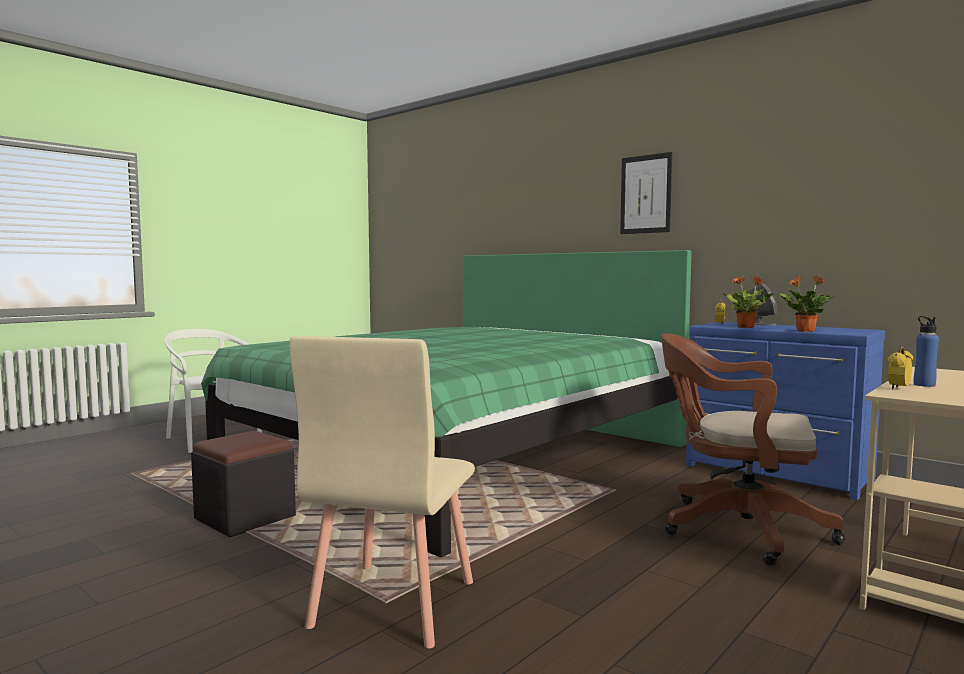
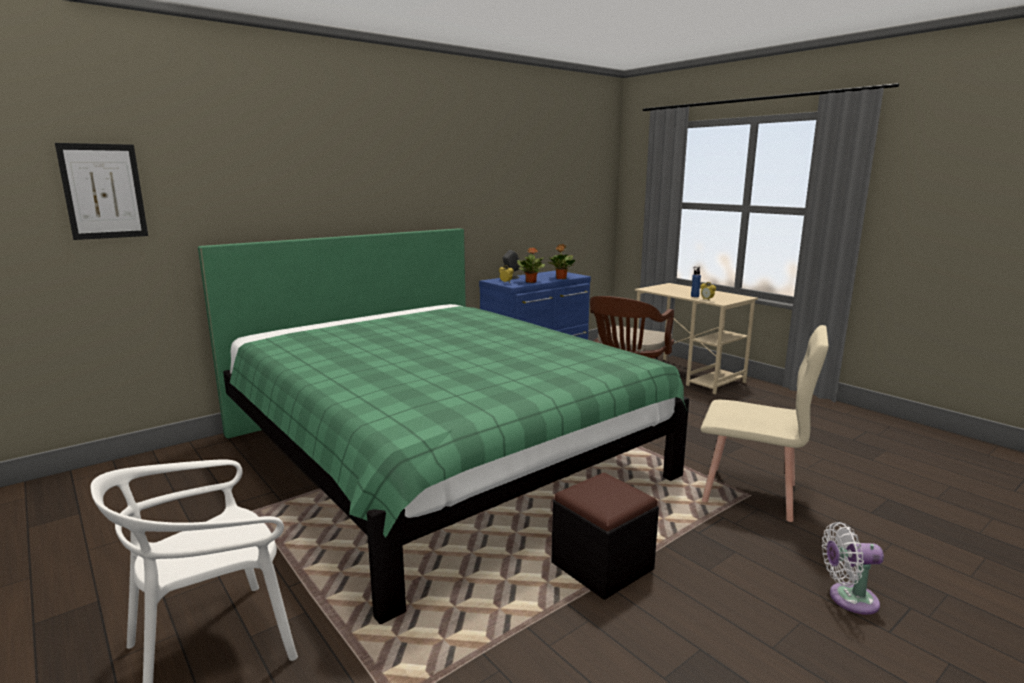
camera: 80 degrees left, 10 degrees up
(112, 641) = (848, 598): none -> white fan
(645, 194) = (416, 179): picture -> picture (103, 191)

